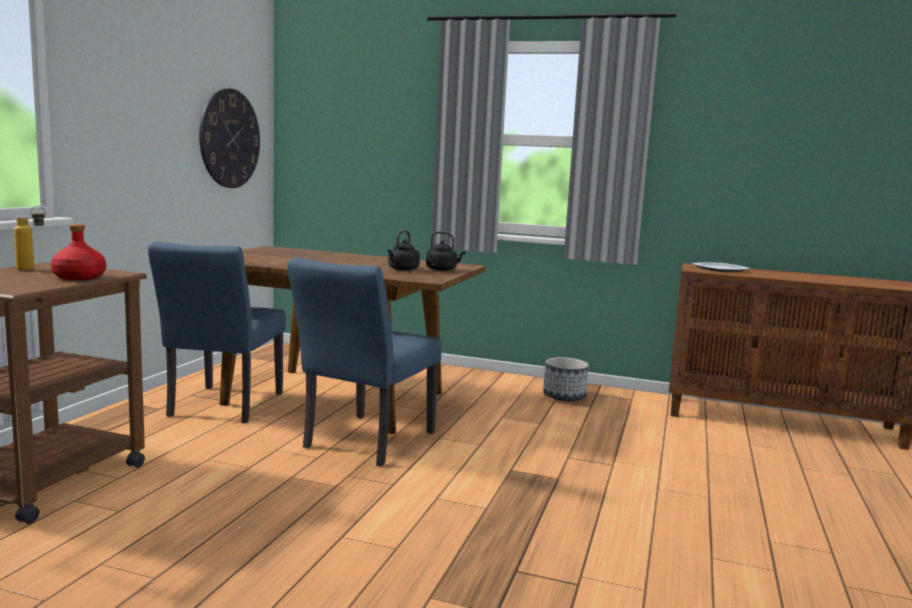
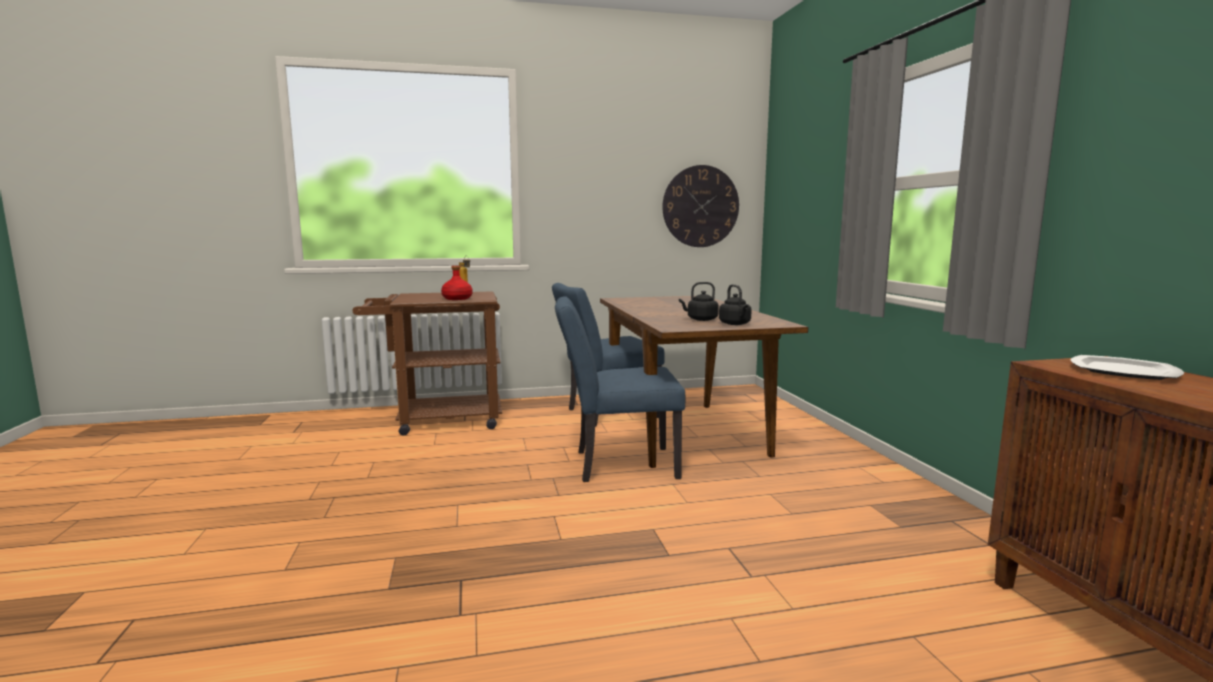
camera: 60 degrees right, 0 degrees up
(564, 396) = (898, 506): planter -> none

